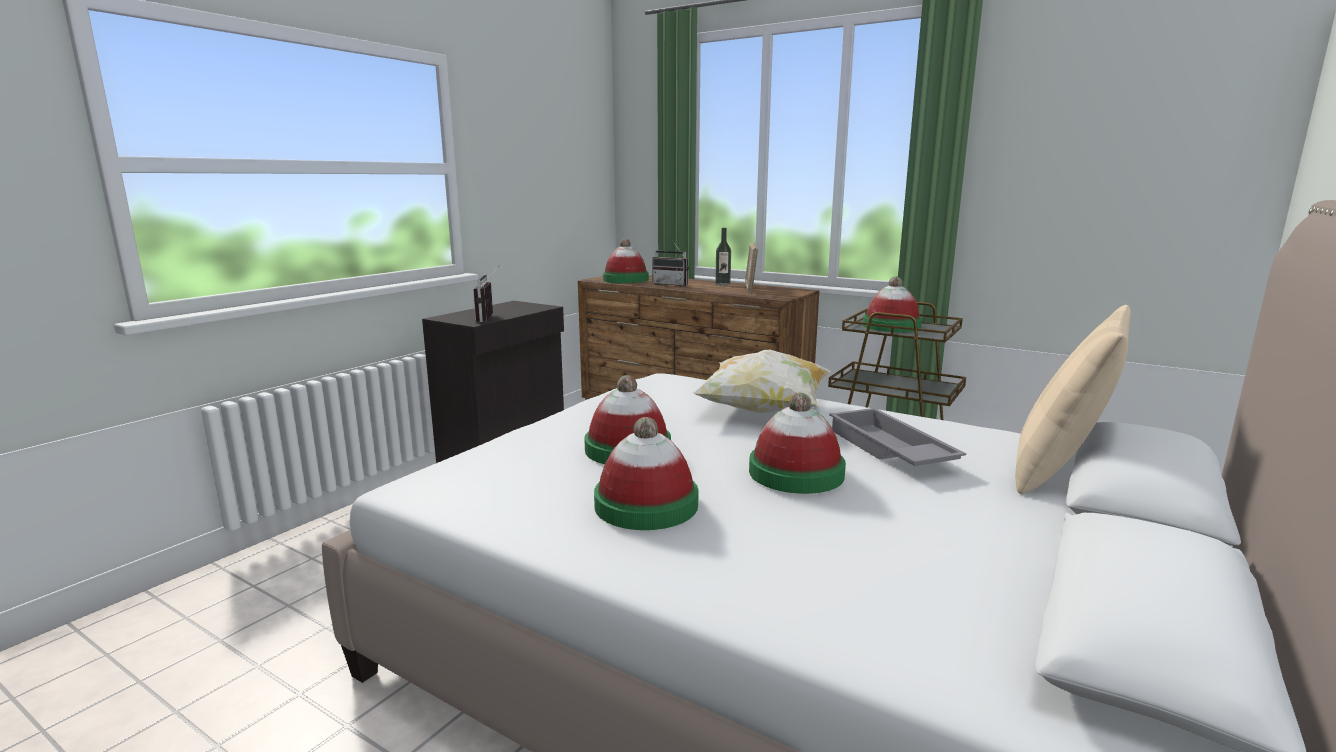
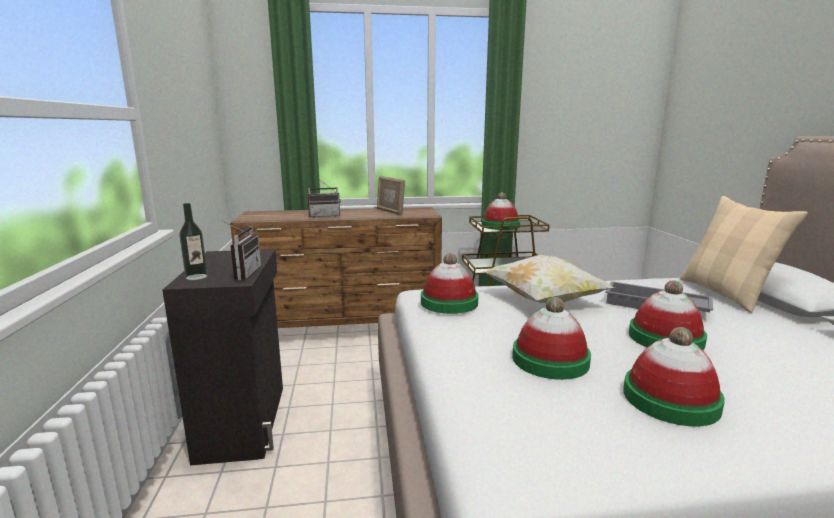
camera: 40 degrees left, 0 degrees up
(490, 318) = (242, 273): radio -> radio turned 135 degrees counterclockwise
(625, 280) = (273, 216): hat -> hat (449, 302)
(722, 284) = (359, 210): bottle -> bottle (196, 277)

